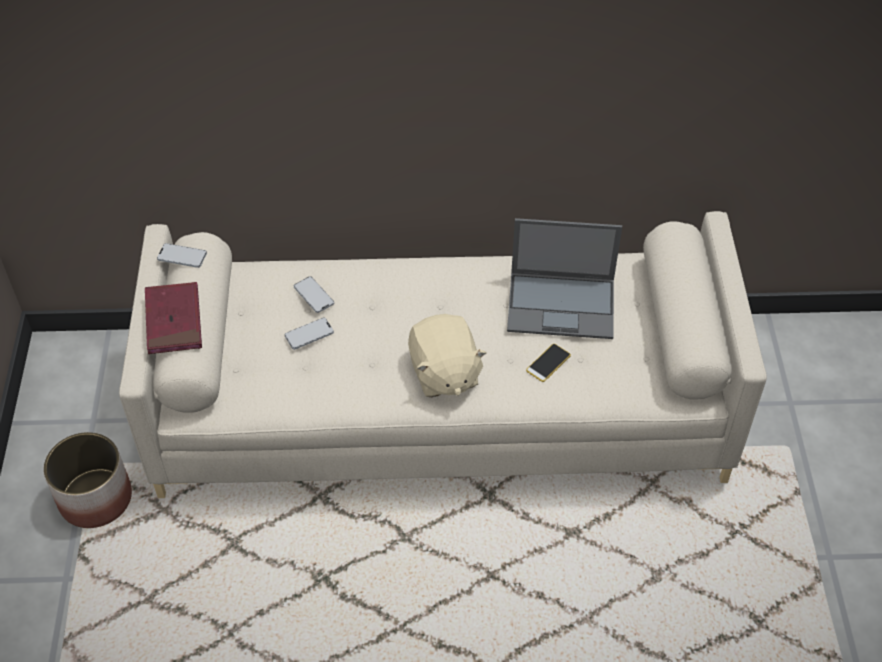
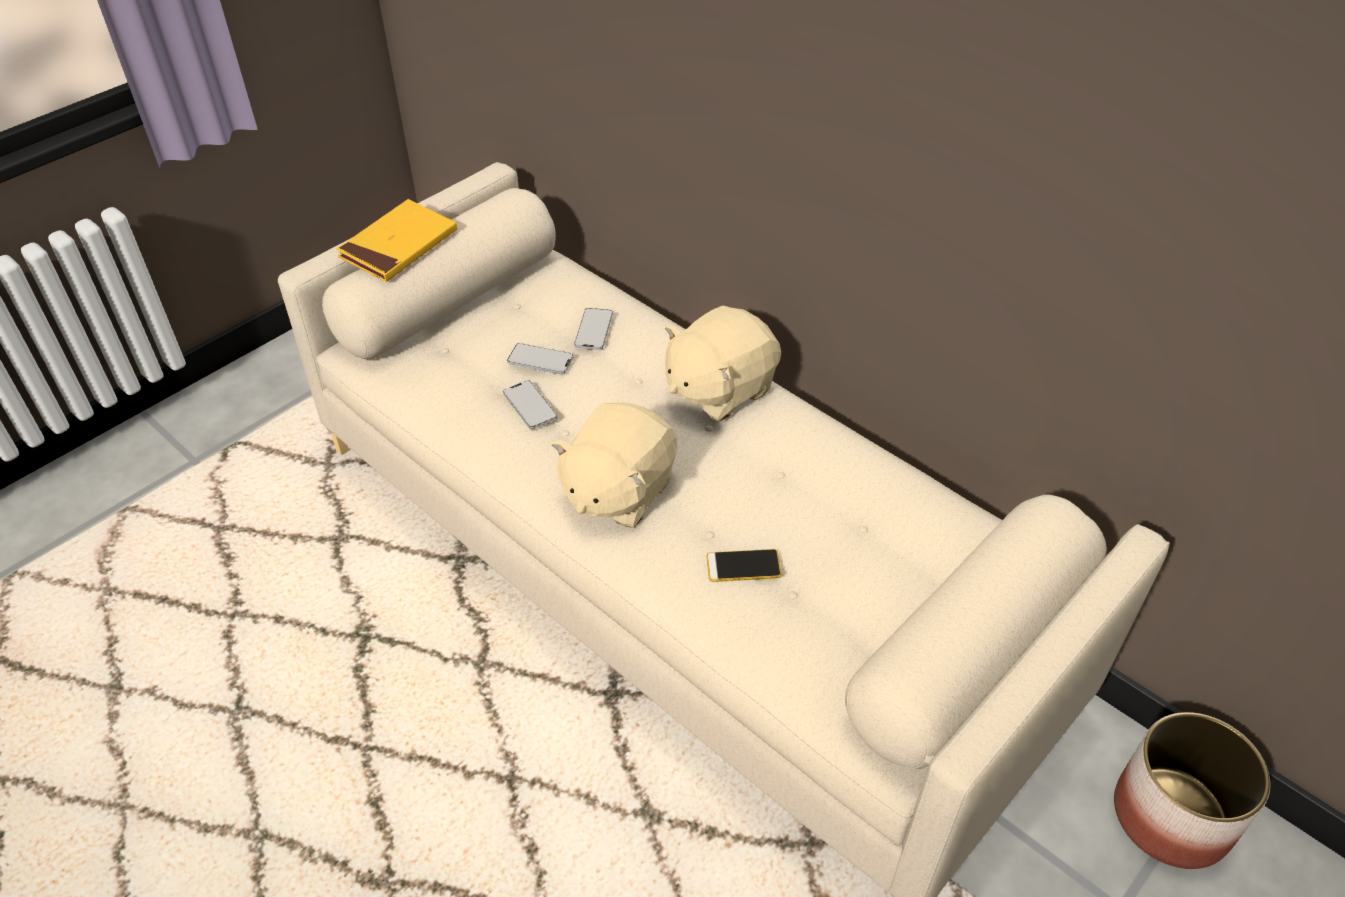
camera: 45 degrees right, 5 degrees down
(96, 498) = (297, 415): planter -> planter (1172, 816)
(173, 321) = (399, 245): red book -> yellow book
(182, 256) = (483, 199): phone -> phone (530, 406)
(424, 281) = (719, 389): none -> beige plush toy
(562, 305) = (841, 517): laptop -> none

